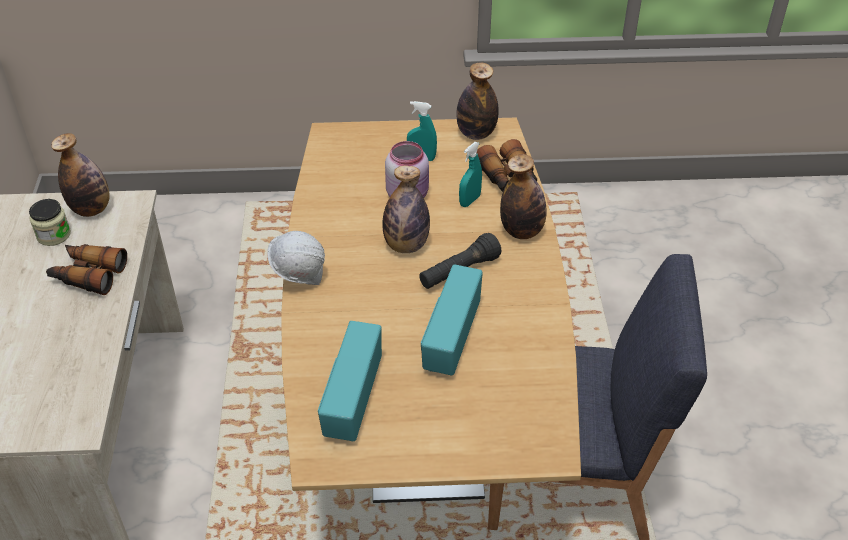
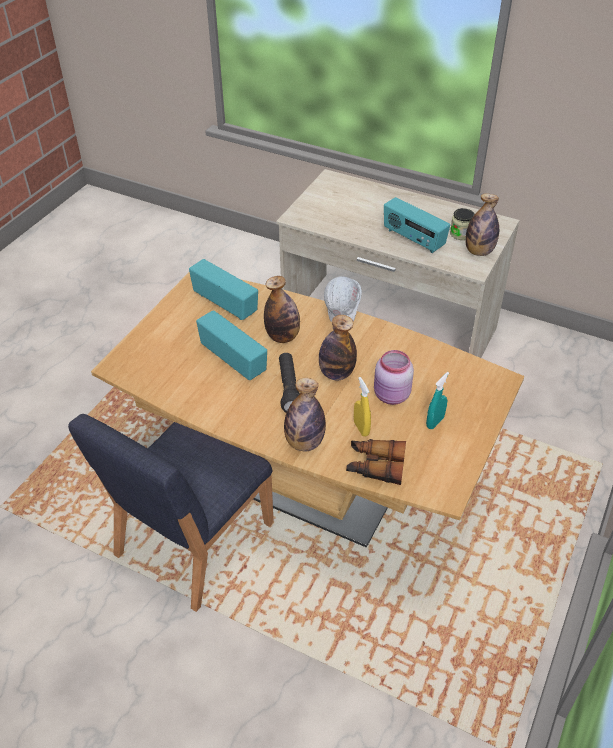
camera: 120 degrees right, 0 degrees up
(88, 275) = (413, 239): binoculars -> radio
(469, 201) = (361, 428): turquoise spray bottle -> yellow spray bottle
(476, 133) = (450, 473): bottle -> bottle (283, 336)

